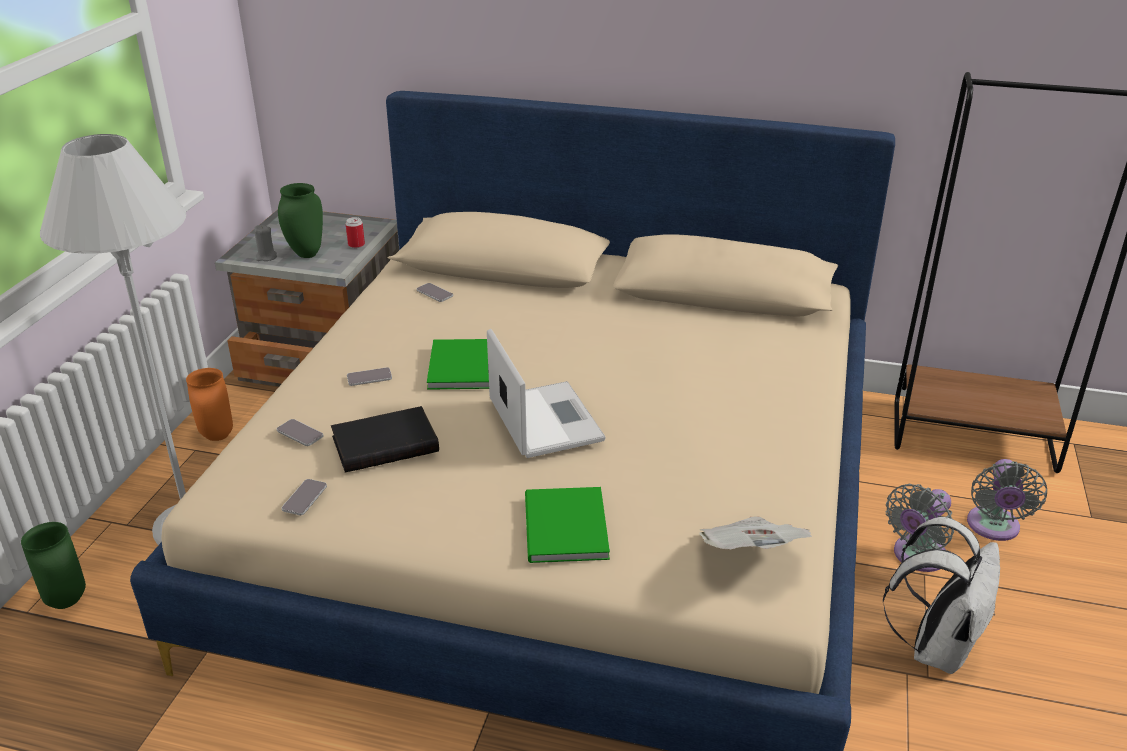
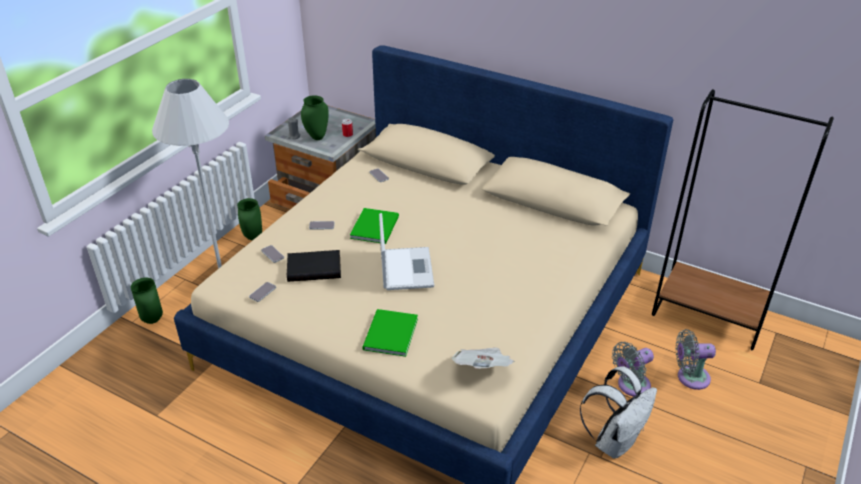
camera: 15 degrees right, 5 degrees up
(216, 436) = (252, 237): orange vase -> green vase
(993, 528) = (689, 377): grey fan -> grey fan turned 60 degrees clockwise

